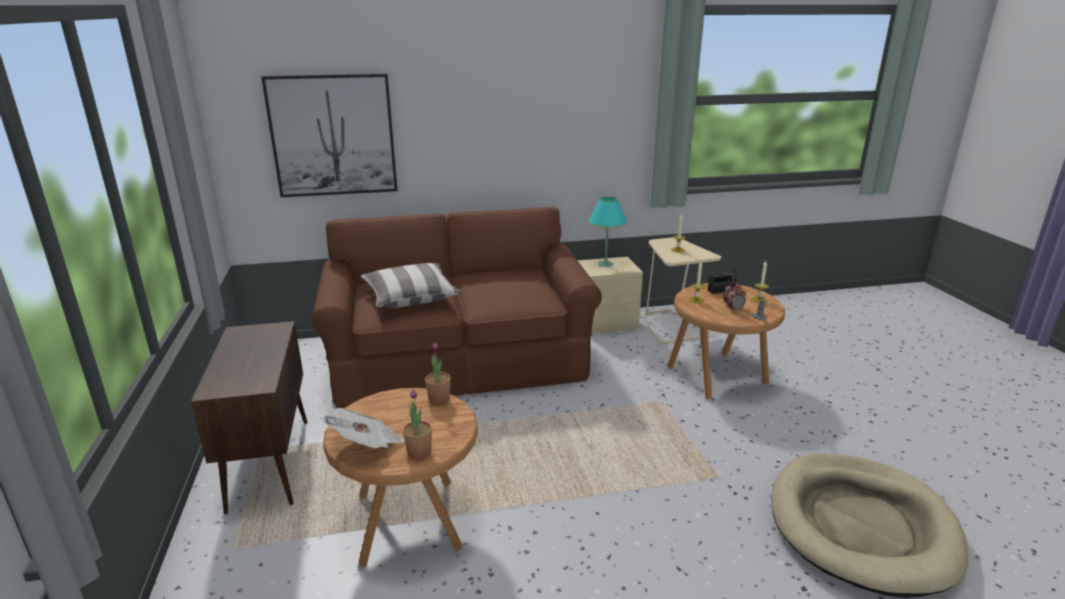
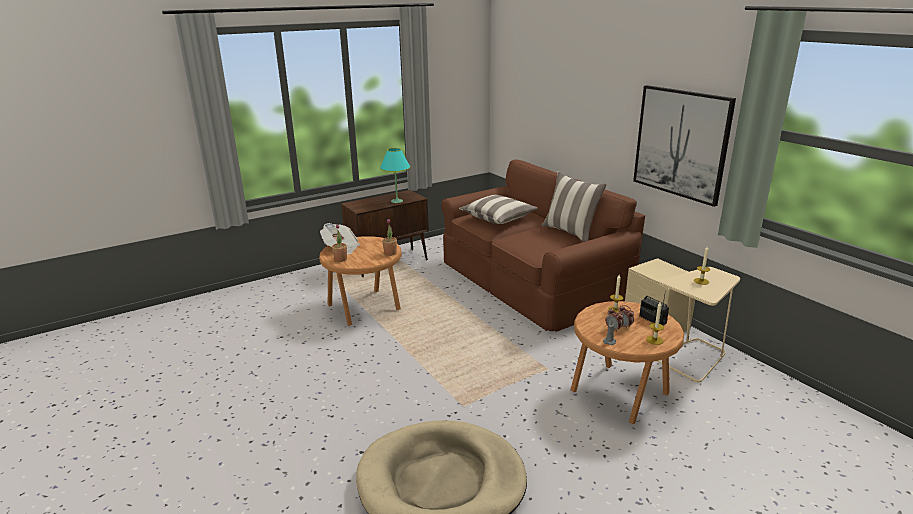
camera: 70 degrees right, 0 degrees up
(333, 135) = (535, 105): picture -> picture (681, 143)
(501, 272) = (570, 232): none -> pillow
(605, 264) = (665, 269): turquoise table lamp -> turquoise table lamp (397, 201)

